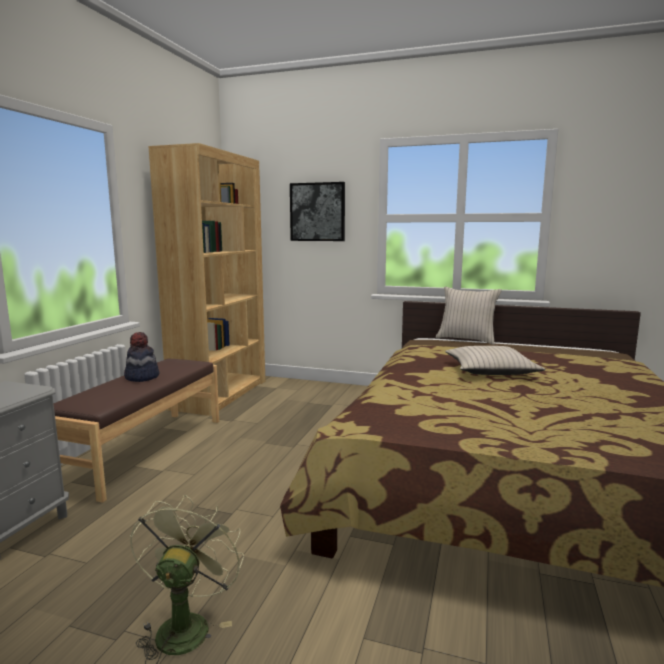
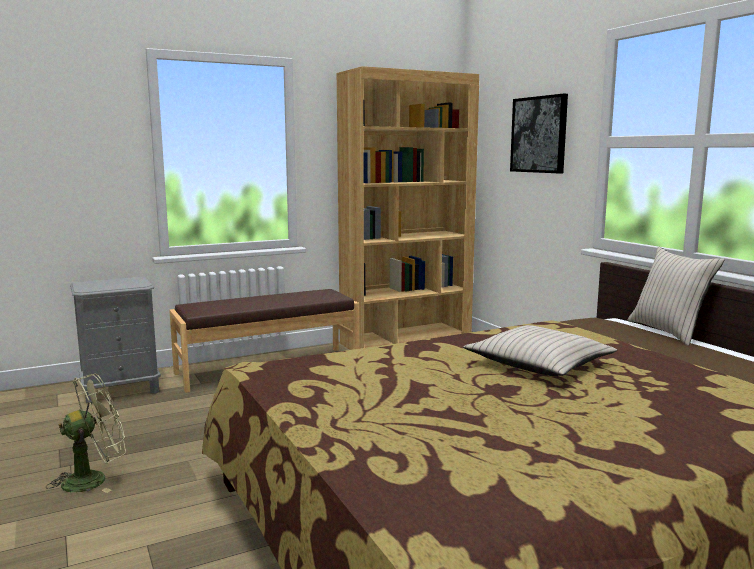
camera: 45 degrees right, 0 degrees up
(141, 377) = (273, 298): hat -> none

